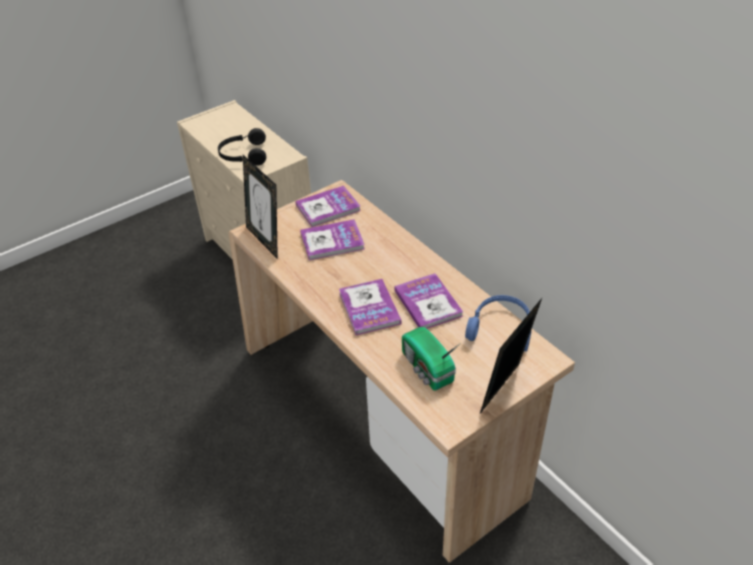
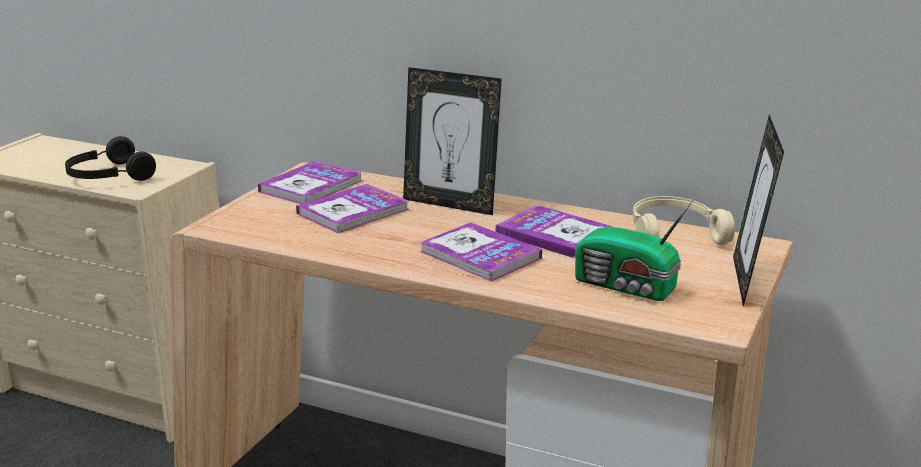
camera: 30 degrees left, 20 degrees down
(266, 240) = (247, 229): picture frame -> picture frame (450, 204)
(501, 328) = (673, 234): blue headphones -> beige headphones

